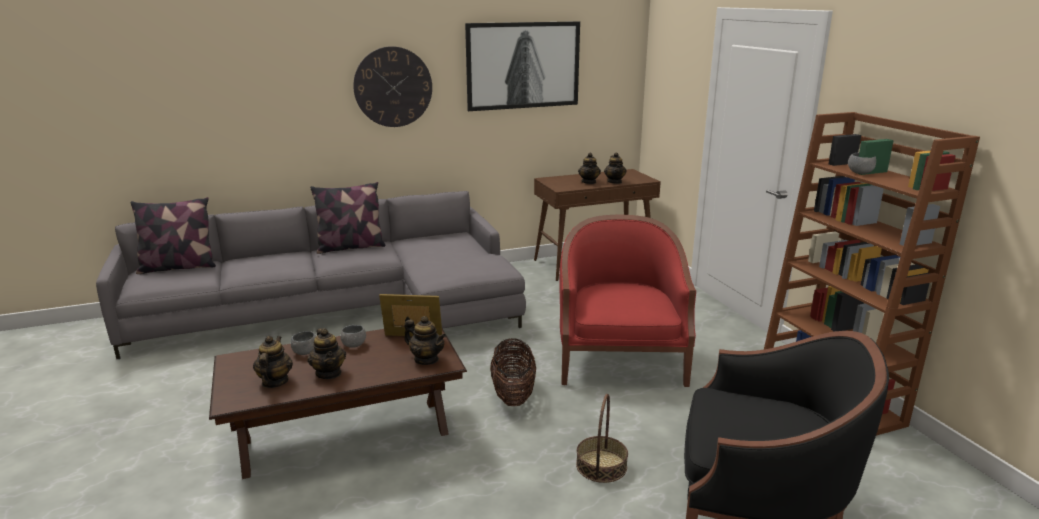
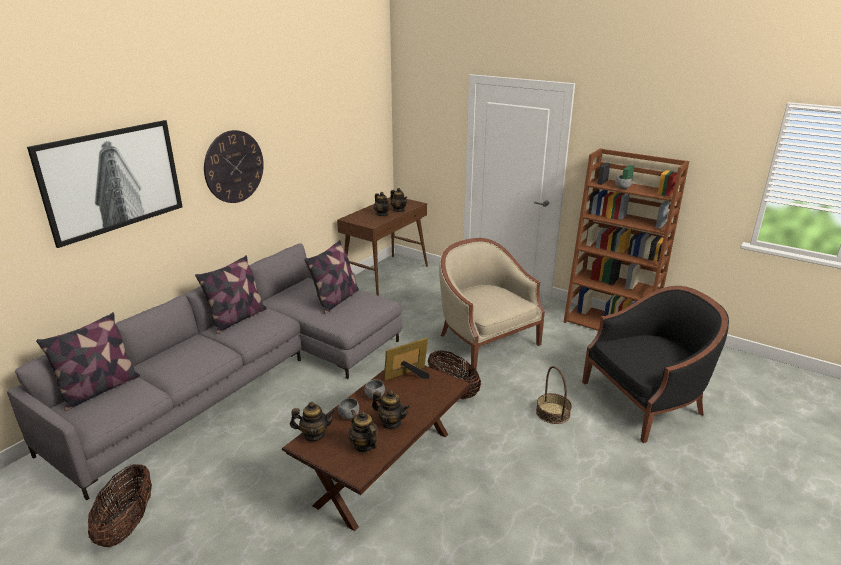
camera: 35 degrees left, 5 degrees up
(113, 388) = (127, 524): none -> basket
(426, 359) = (438, 386): teapot -> teapot (314, 435)
(457, 255) = (336, 300): none -> pillow
(523, 65) = (321, 129): picture -> picture (112, 180)
(620, 360) = (485, 342): red armchair -> beige armchair

